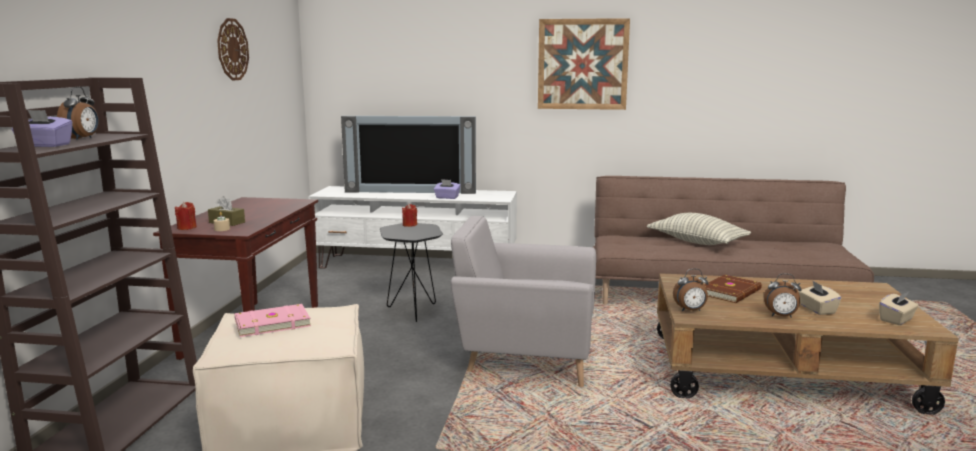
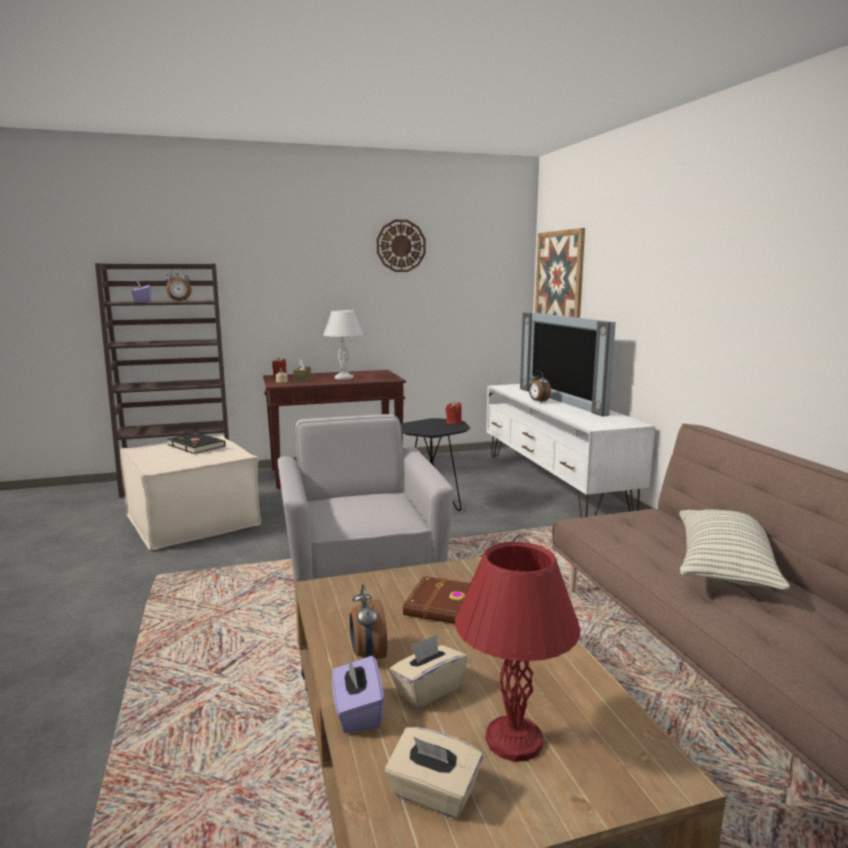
camera: 65 degrees right, 0 degrees up
(257, 211) = (344, 378): none -> white table lamp
(271, 323) = (197, 445): pink book -> black book
(447, 197) = (561, 412): purple tissue box -> purple tissue box (357, 712)
(582, 64) = (737, 254): picture -> picture (559, 276)
(690, 310) = (348, 586): alarm clock -> alarm clock (538, 401)
(857, 302) = (511, 740): none -> red table lamp

